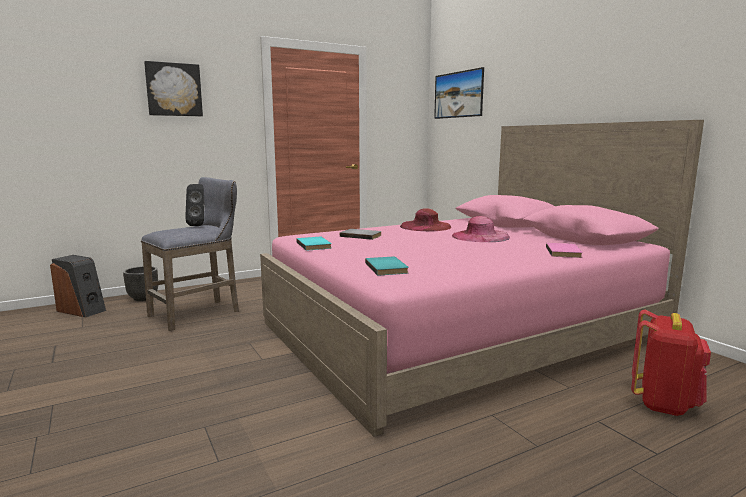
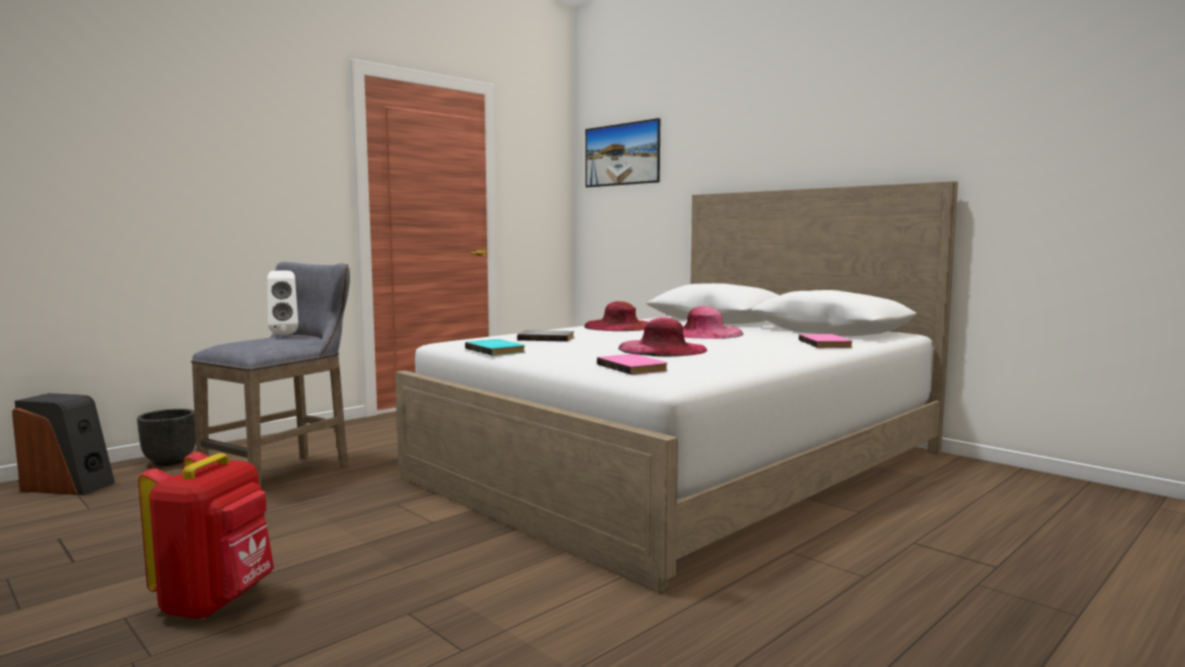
camera: 15 degrees left, 5 degrees down
(174, 89) = (220, 130): picture -> none
(198, 225) = (284, 335): black speaker -> white speaker
(388, 268) = (634, 367): turquoise book -> pink book
(430, 251) = (662, 349): none -> pink hat
(459, 331) = (685, 464): pink bed -> white bed
(664, 404) = (972, 517): red backpack -> red backpack (216, 602)

